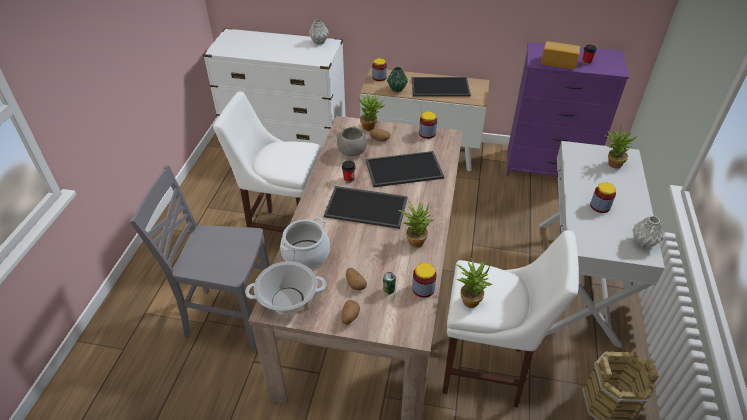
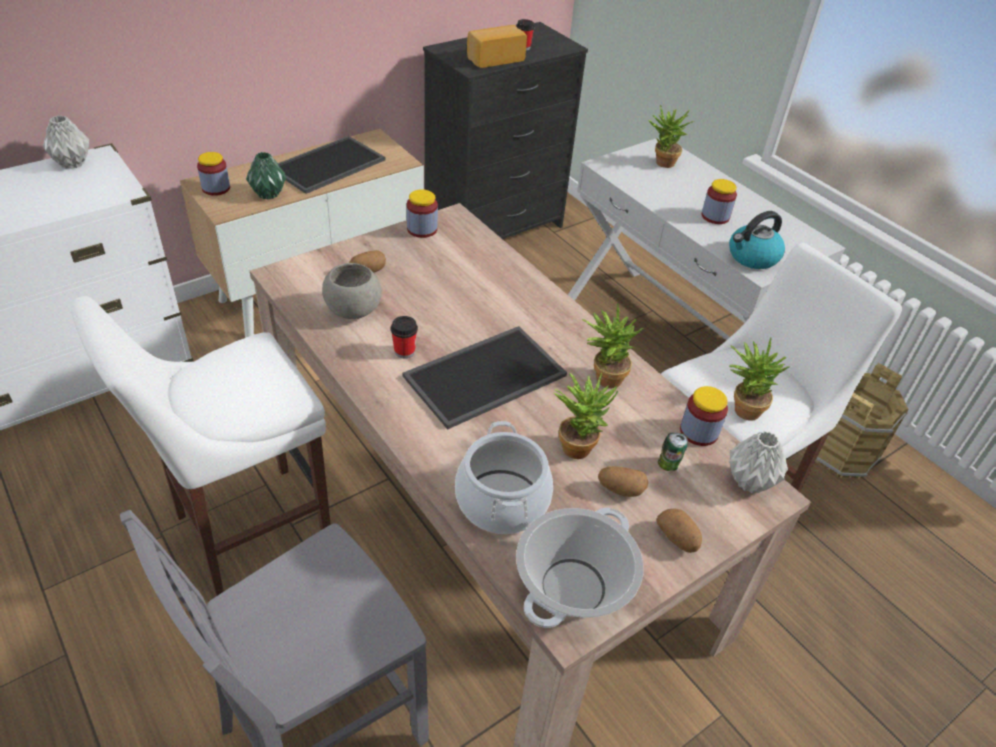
camera: 50 degrees left, 0 degrees up
(371, 126) = (329, 259): potted plant -> potted plant (578, 444)
(403, 170) = (461, 295): tray -> none
(547, 167) = (494, 228): purple dresser -> black dresser
(588, 237) = (752, 257): none -> kettle
(643, 243) = (799, 233): grey vase -> grey vase (751, 482)

